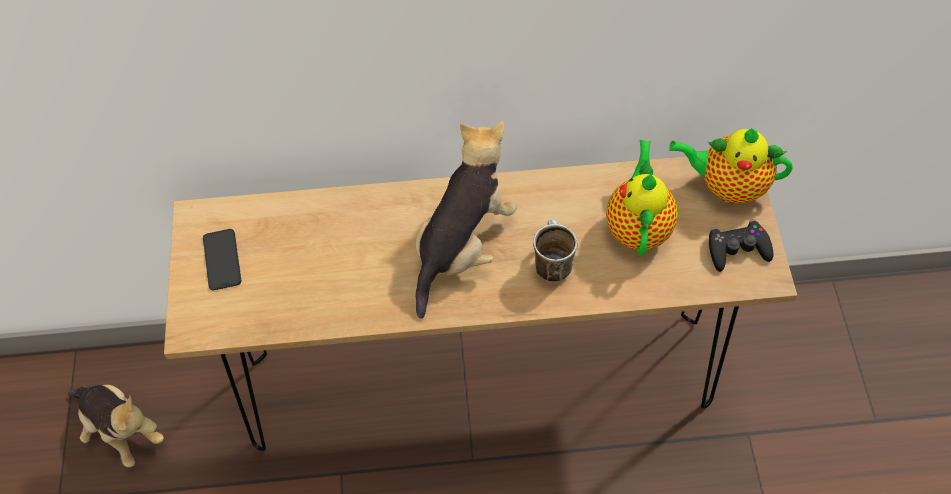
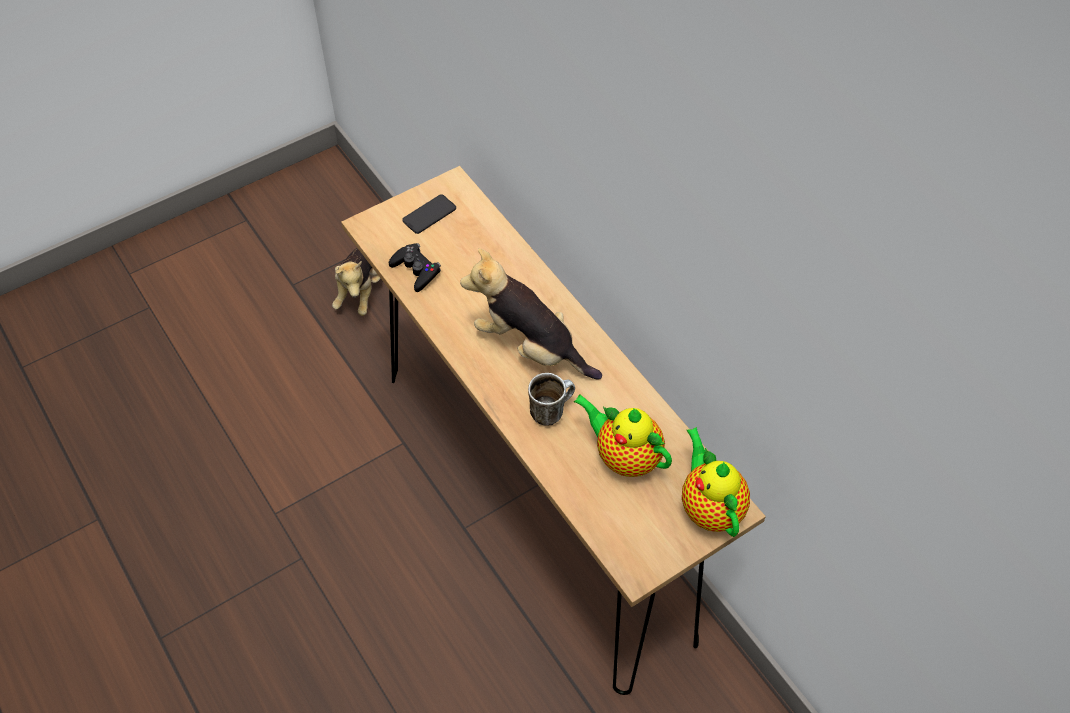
camera: 60 degrees right, 5 degrees down
(462, 245) = (530, 347): plush toy -> plush toy turned 150 degrees counterclockwise
(637, 226) = (624, 456): teapot -> teapot turned 120 degrees counterclockwise
(737, 249) = (649, 538): black game controller -> black game controller (416, 270)

